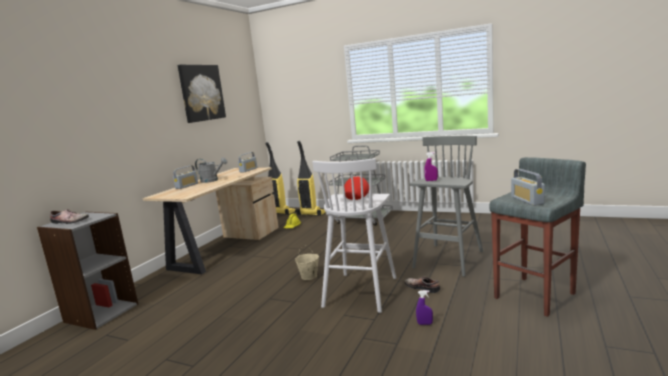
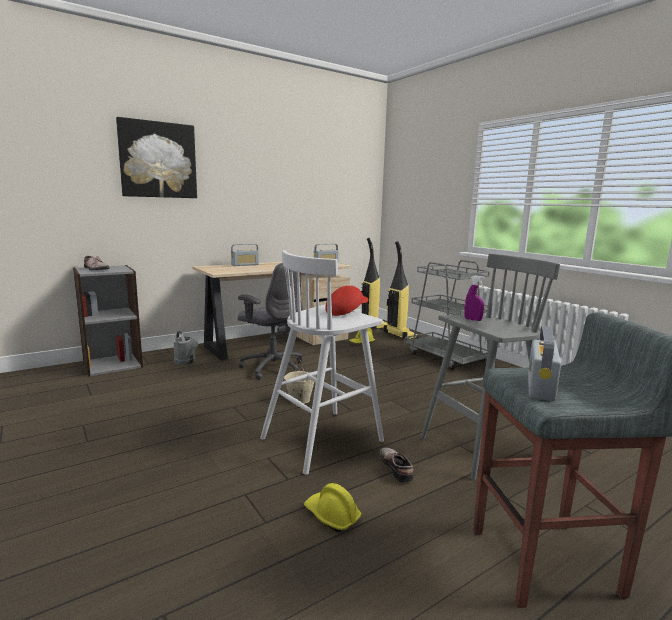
camera: 30 degrees right, 0 degrees up
(201, 93) = (296, 168): picture -> picture (158, 160)
(212, 180) = (274, 265): grey watering can -> grey watering can (186, 362)
(254, 264) = (272, 367): none -> grey office chair
(425, 323) = (331, 515): purple spray bottle -> yellow hard hat

